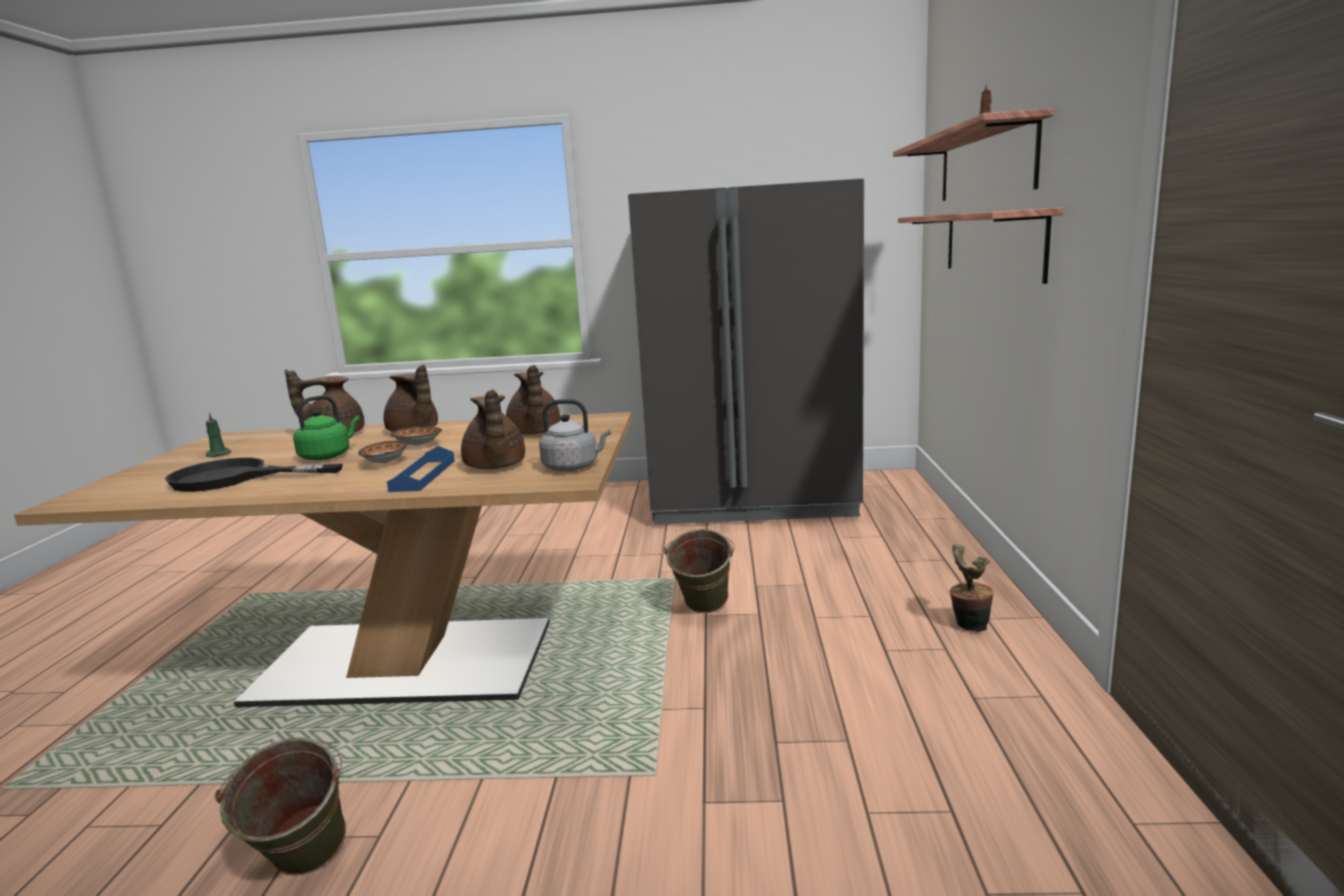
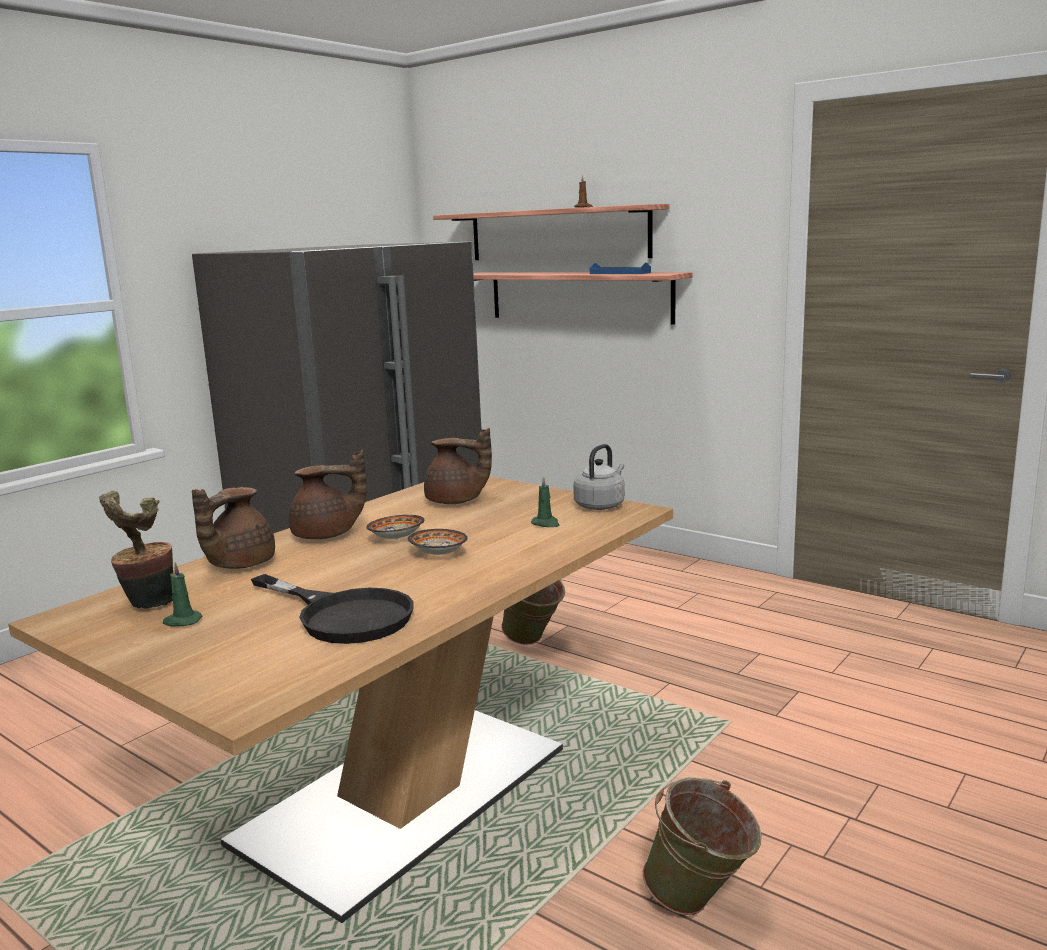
camera: 55 degrees left, 0 degrees up
(234, 478) = (343, 615): black frying pan -> black frying pan turned 90 degrees counterclockwise
(328, 456) = (344, 573): green kettle -> none
(423, 475) = (521, 546): blue tray -> blue tray (619, 273)
(494, 467) = (546, 524): brown teapot -> green candle
(967, 626) = (682, 578): potted plant -> potted plant (147, 605)

